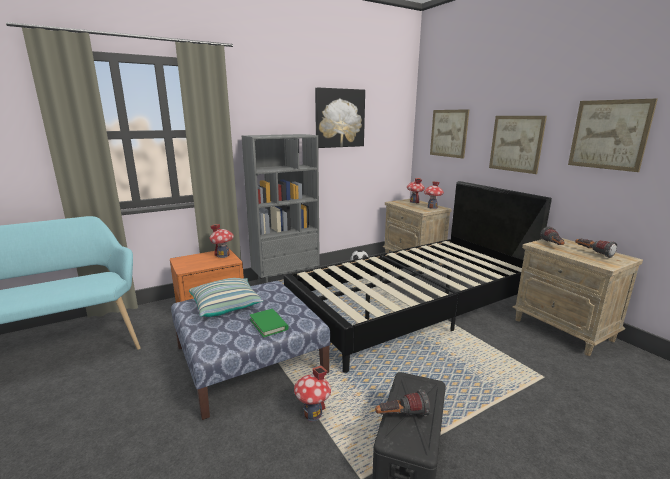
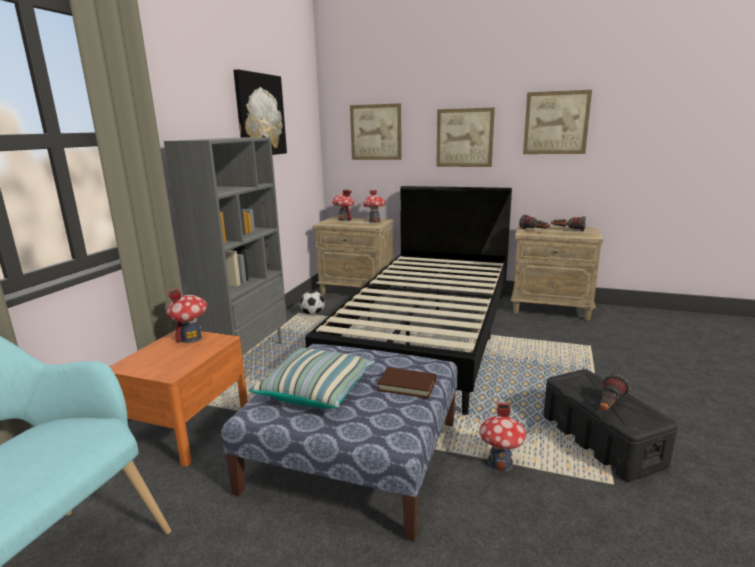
camera: 40 degrees left, 0 degrees up
(268, 324) = (407, 385): green book -> brown book

